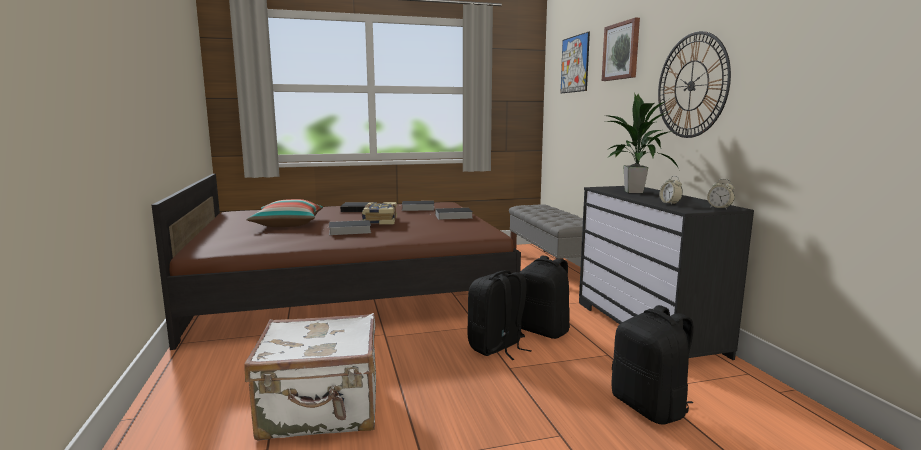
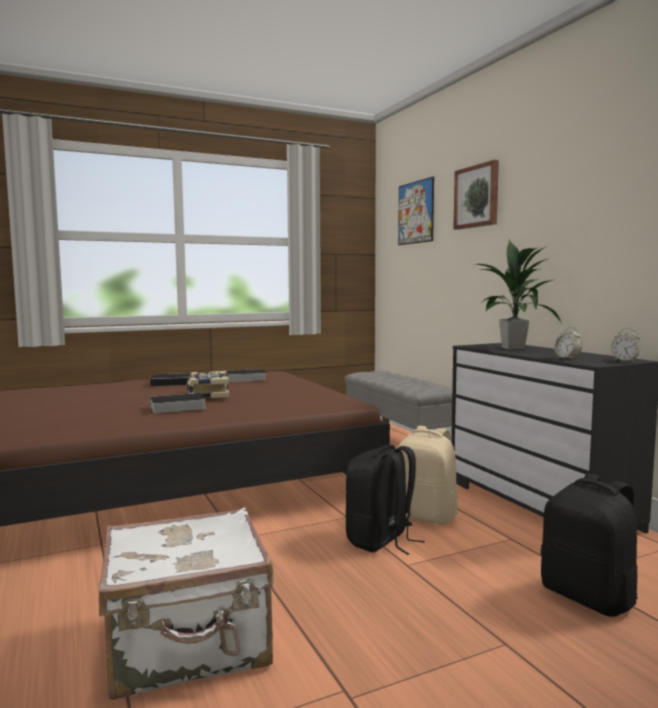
camera: 10 degrees left, 5 degrees down
(288, 224) = (90, 403): pillow -> none
(452, 216) = (293, 386): book -> none
(543, 330) = (425, 516): black backpack -> beige backpack
(691, 86) = (569, 231): wall clock -> none

